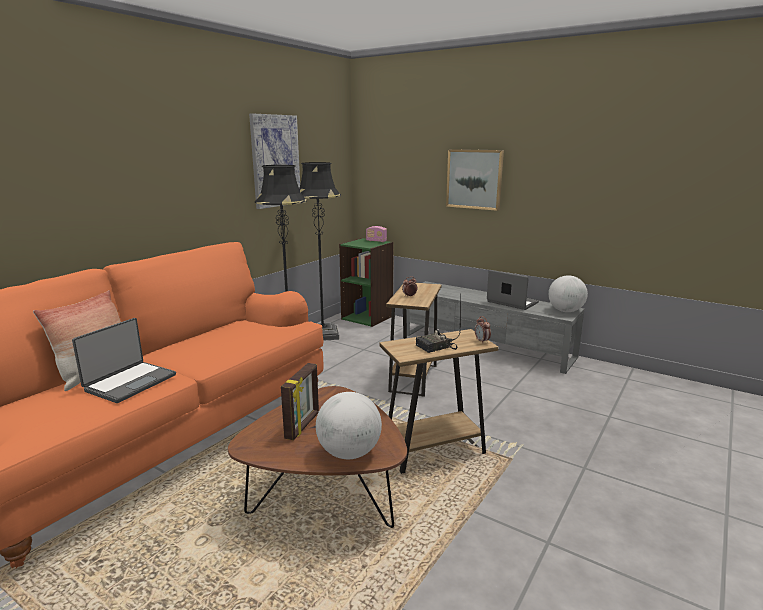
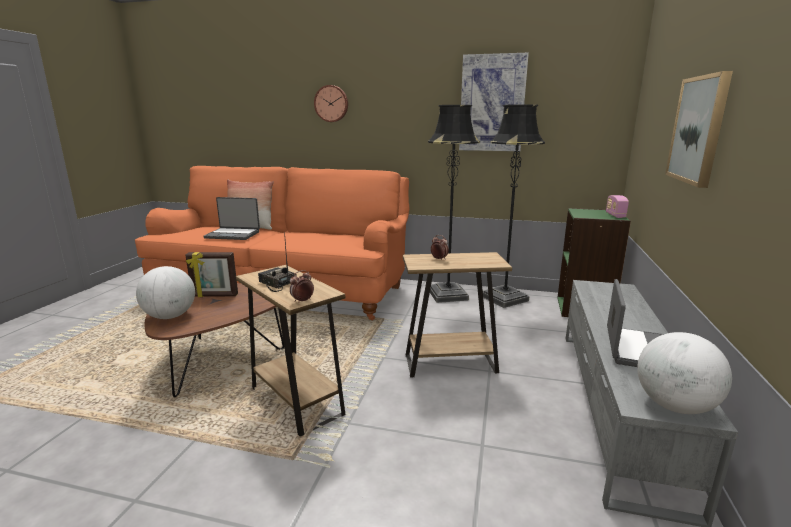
camera: 70 degrees right, 0 degrees up
(115, 168) = (331, 103): none -> wall clock

